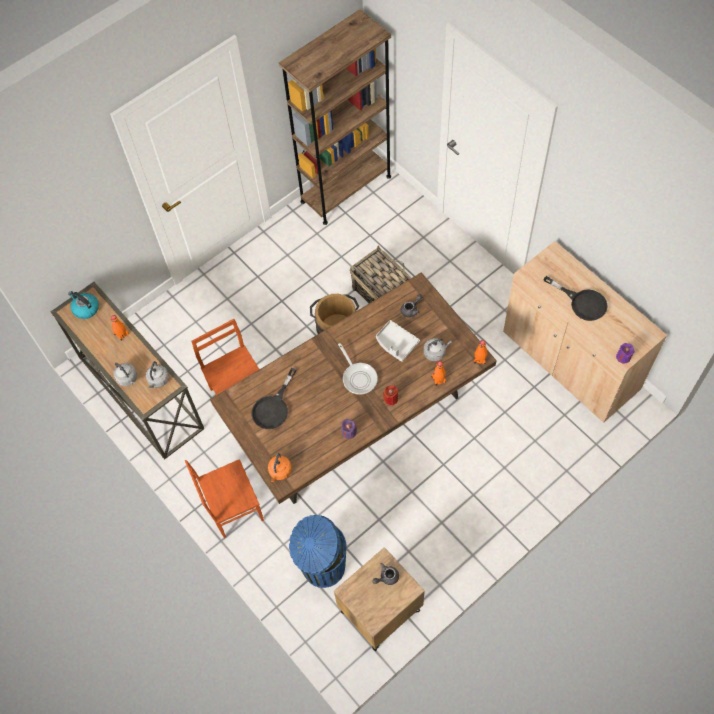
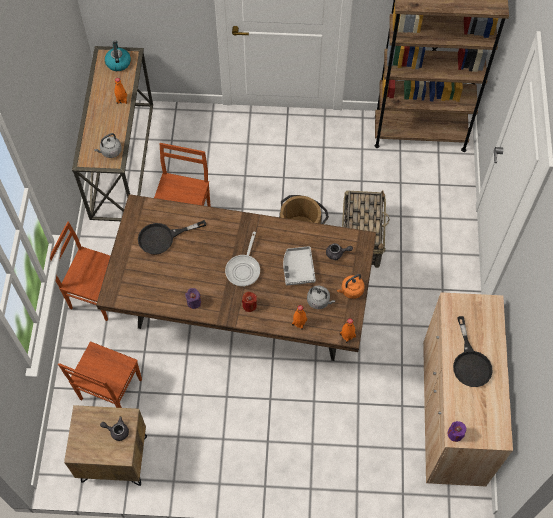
camera: 40 degrees right, 0 degrees up
(127, 379) = (93, 133): grey kettle -> none
(280, 472) = (118, 286): orange kettle -> orange kettle (351, 291)
(322, 567) = (109, 390): blue trash can -> brown chair

